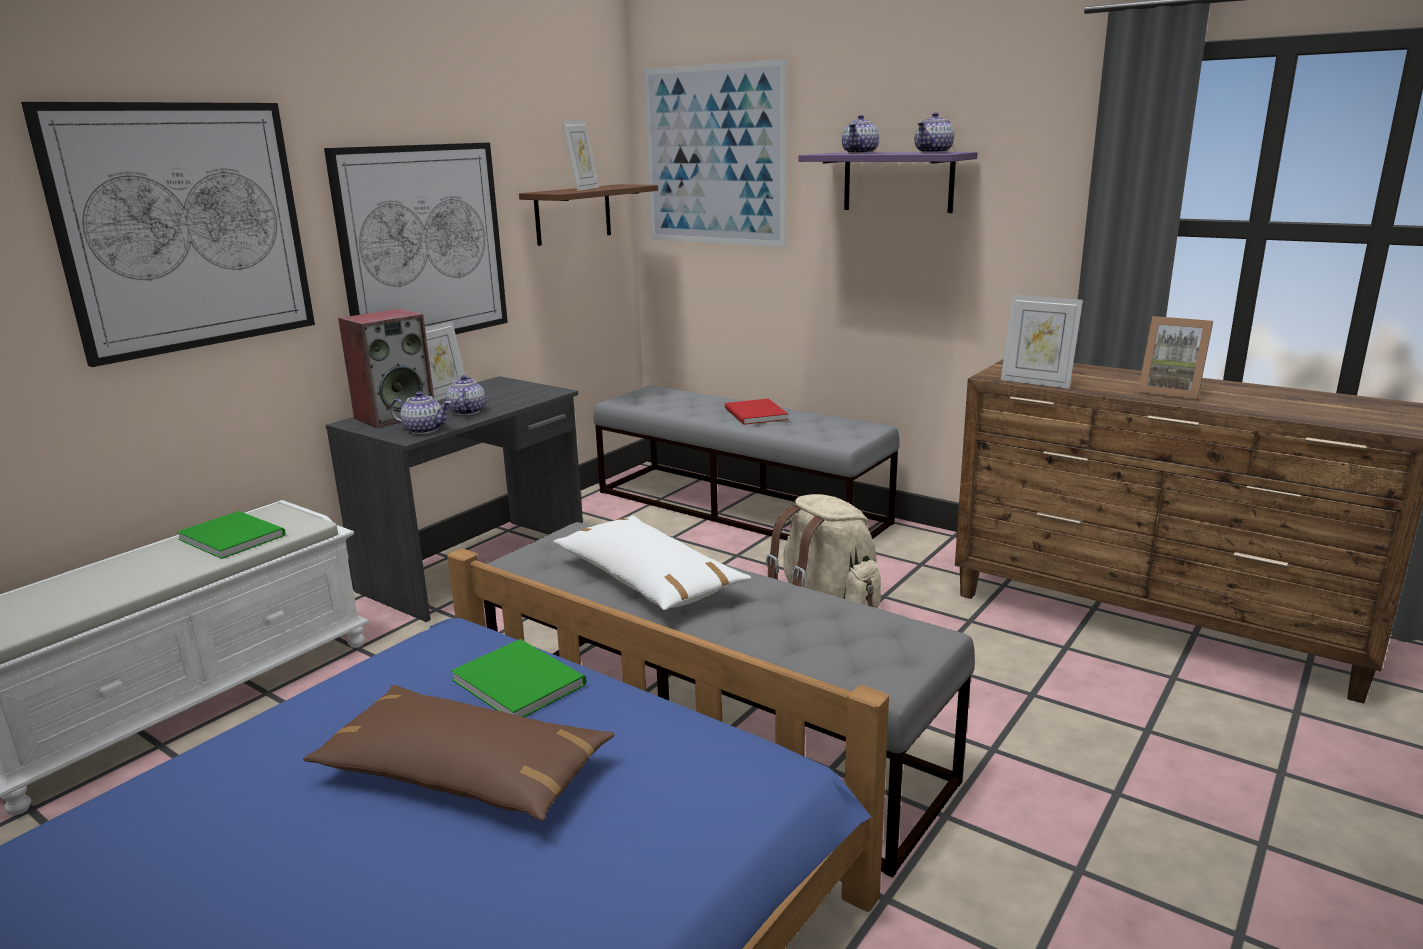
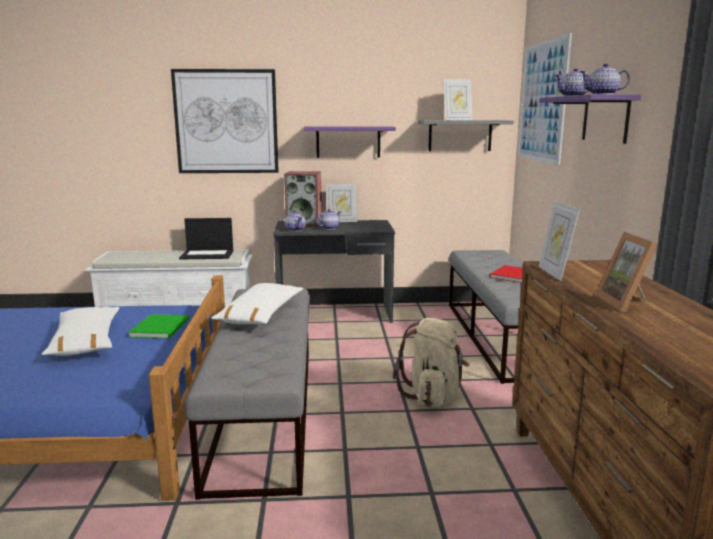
camera: 50 degrees right, 5 degrees down
(233, 536) = (208, 254): green book -> laptop
(423, 244) = (348, 142): picture -> purple shelf
(463, 773) = (85, 342): brown pillow -> white pillow
(573, 214) = (460, 135): brown shelf -> grey shelf

